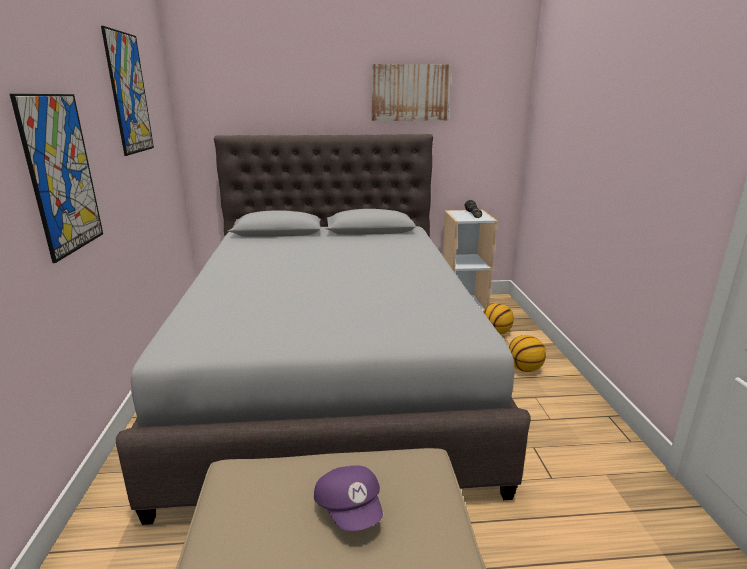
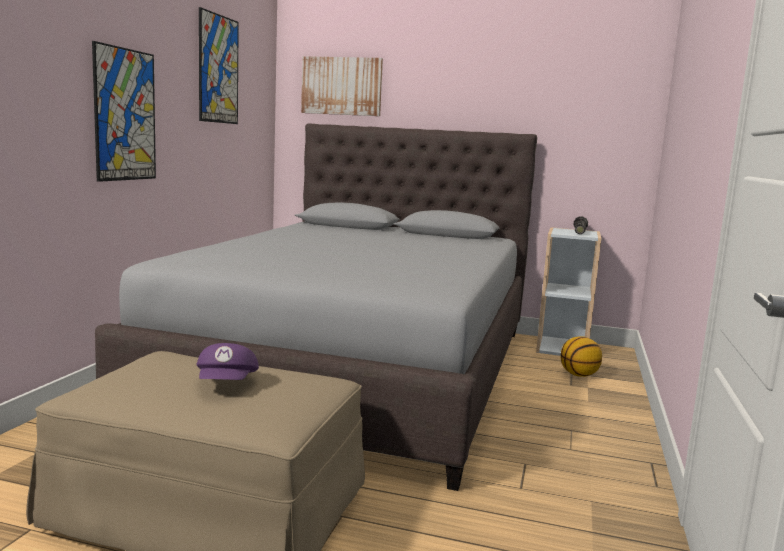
camera: 20 degrees right, 10 degrees down
(410, 93) = (517, 88): picture -> picture (342, 86)
(524, 369) = (583, 408): basketball -> none

